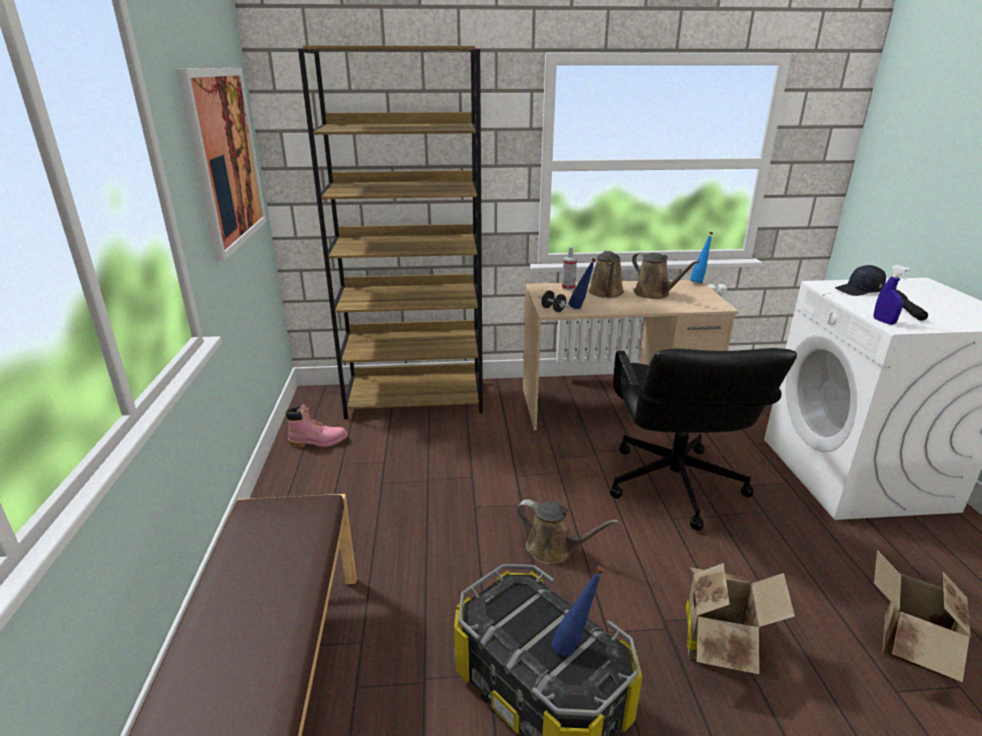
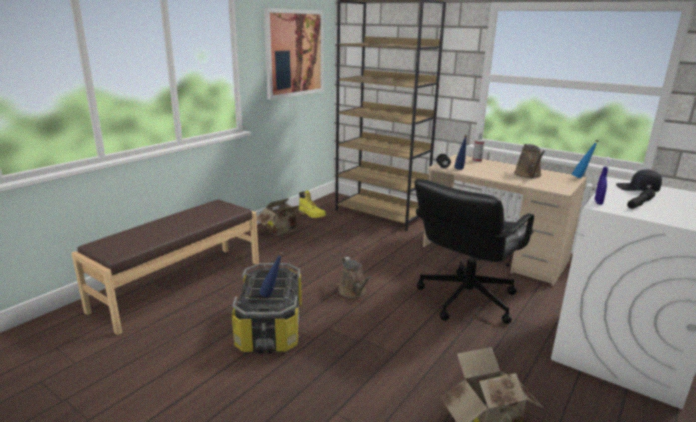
camera: 40 degrees right, 5 degrees down
(318, 441) = (311, 215): pink boot -> yellow boot
(606, 293) = (495, 168): brown watering can -> none
(721, 641) = (376, 359): cardboard box -> cardboard box (283, 231)

